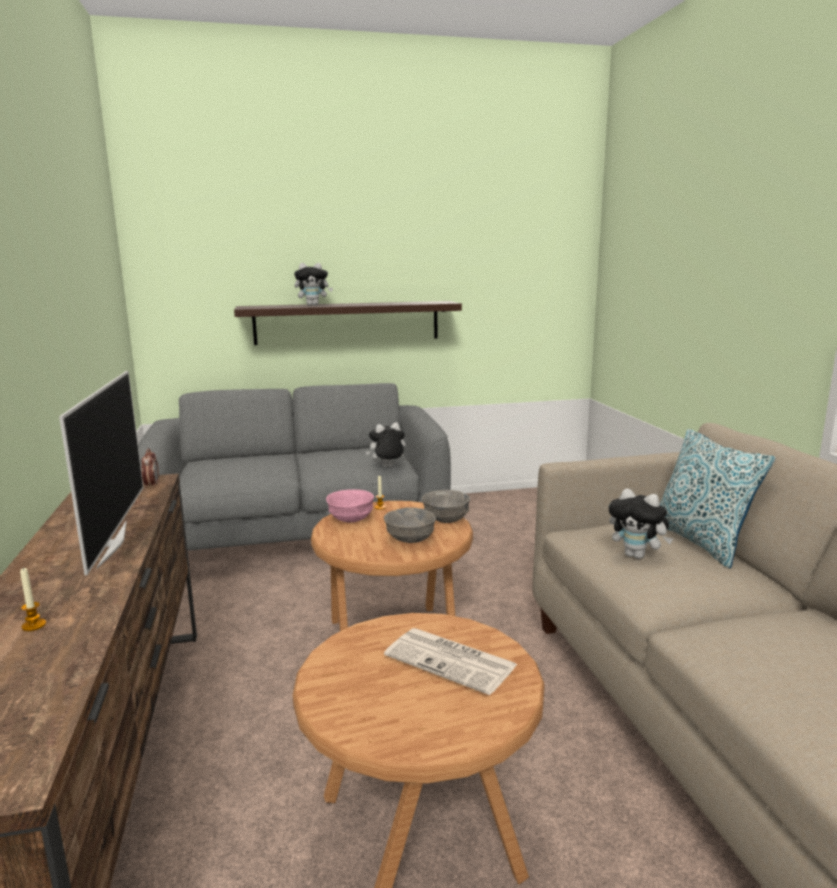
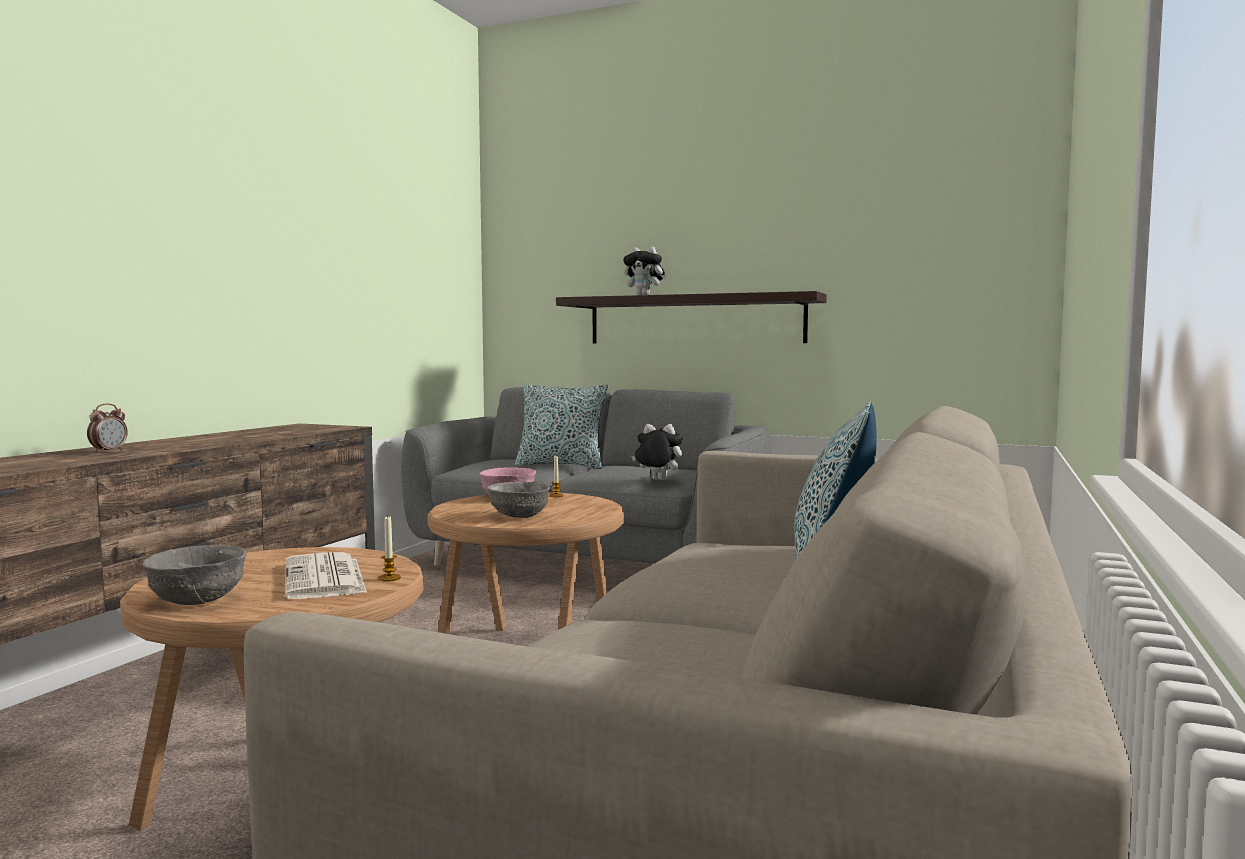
camera: 35 degrees right, 10 degrees down
(34, 625) = (49, 459): candle -> candle (389, 578)
(110, 544) = (206, 443): television -> none
(151, 485) = (330, 428): alarm clock -> alarm clock (108, 451)
(279, 462) = (561, 465): none -> pillow
(446, 519) = (595, 511): grey bowl -> grey bowl (199, 599)
(637, 556) = (703, 557): plush toy -> none

